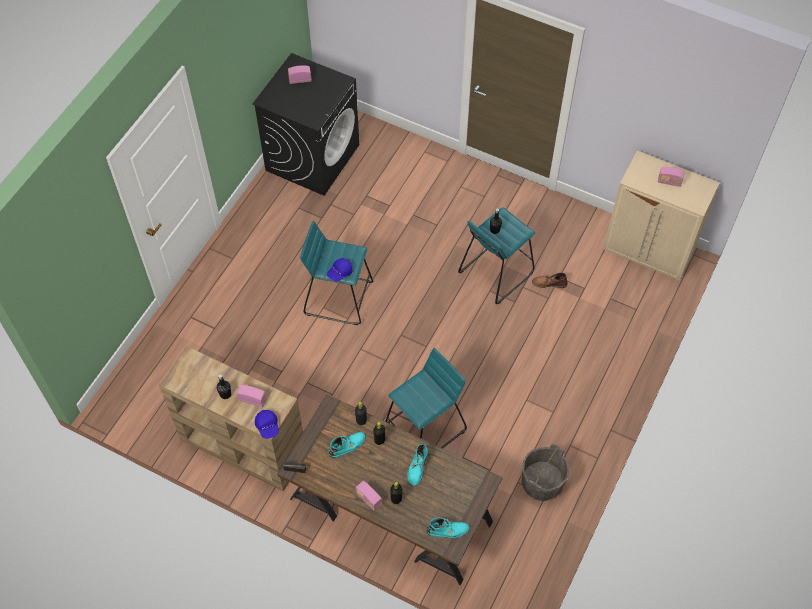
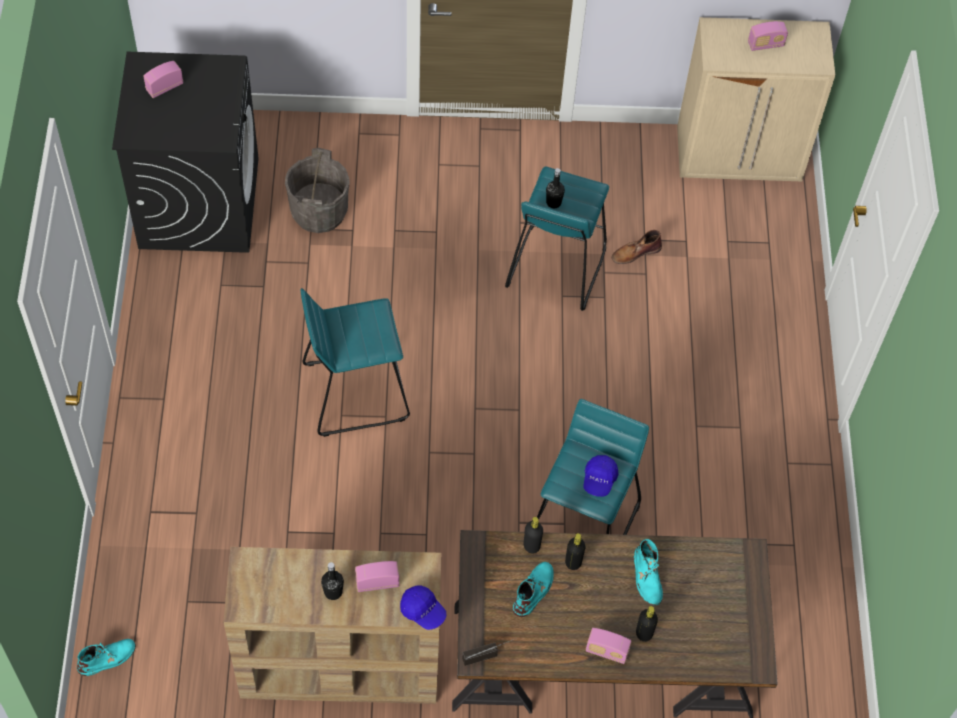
camera: 30 degrees left, 0 degrees up
(340, 273) = (372, 350): blue cap -> blue cap (599, 480)
(448, 530) = (738, 644): turquoise boot -> turquoise boot (107, 658)
(542, 483) = (780, 531): grey bucket -> grey bucket (319, 212)

